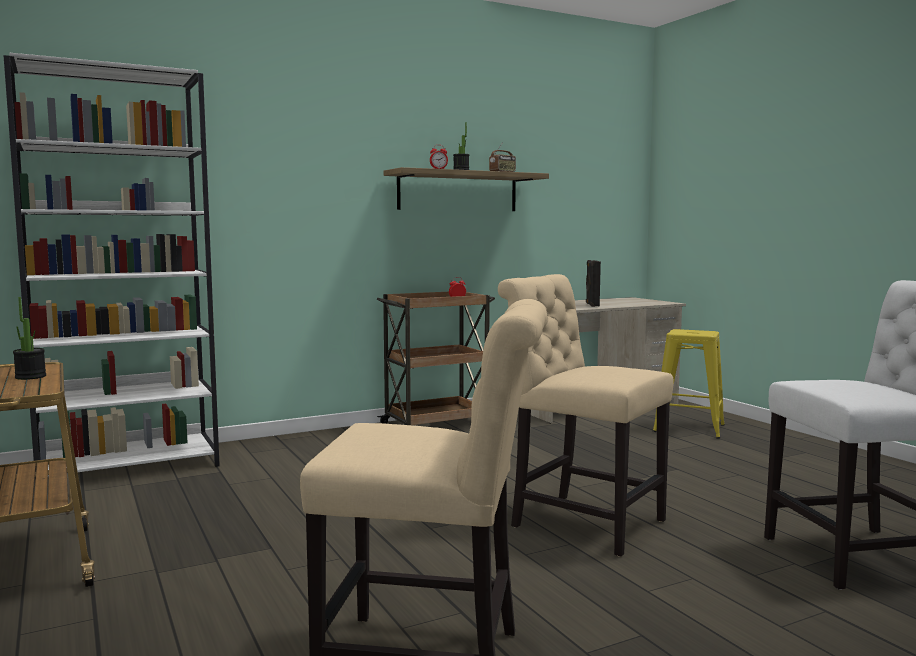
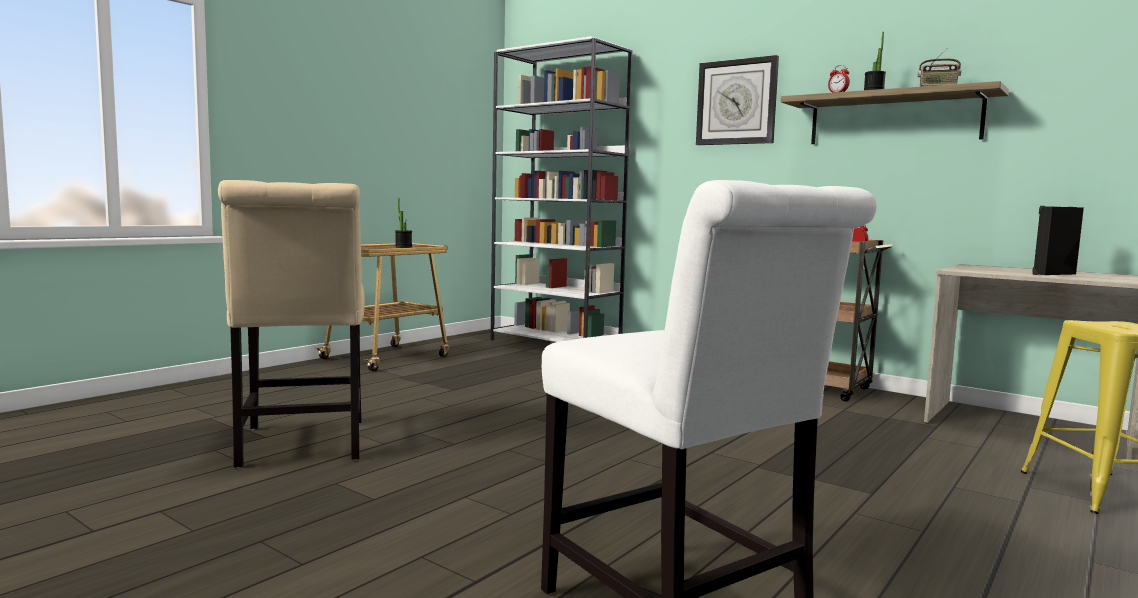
camera: 65 degrees right, 0 degrees up
(322, 164) = (736, 102): none -> wall clock
(581, 522) = (609, 461): beige chair -> none

